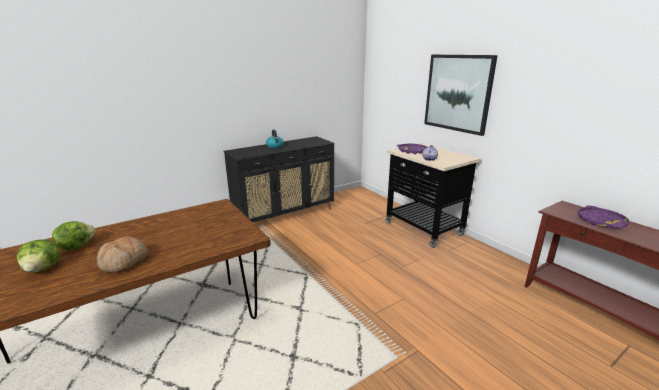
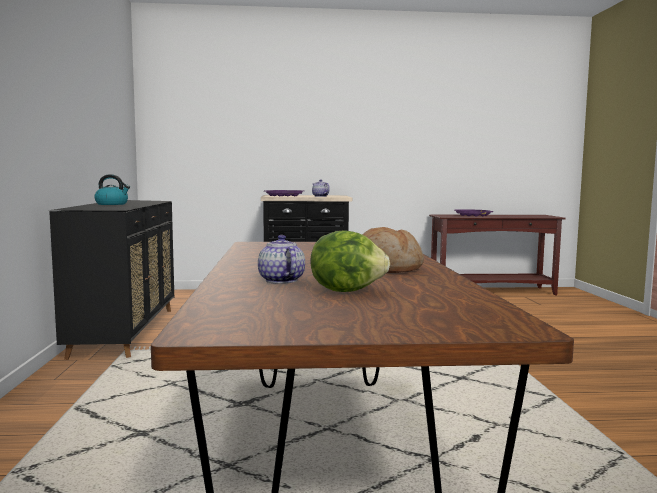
camera: 60 degrees left, 15 degrees down
(76, 246) = (280, 280): lettuce -> teapot
(457, 93) = (304, 130): picture -> none

